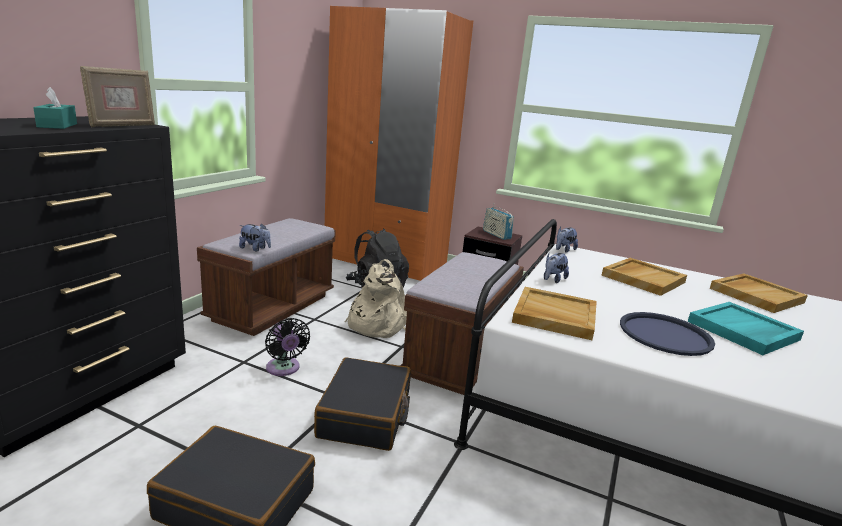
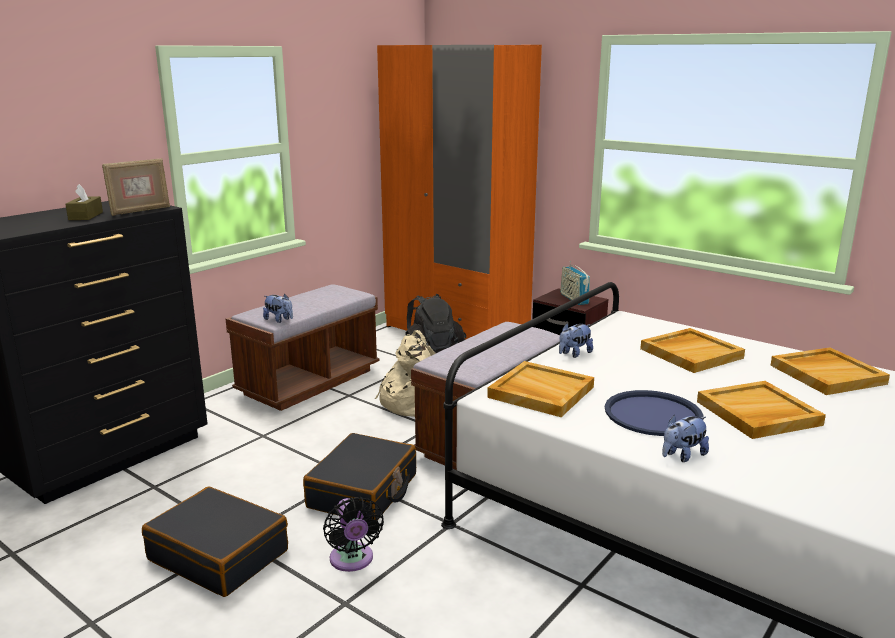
camera: 15 degrees right, 0 degrees up
(57, 125) = (86, 216): turquoise tissue box -> brown tissue box
(284, 369) = (300, 444): black fan -> black fan (352, 561)
(564, 250) = (620, 319): plush toy -> plush toy (682, 456)
(743, 331) = (758, 413): turquoise tray -> beige tray

